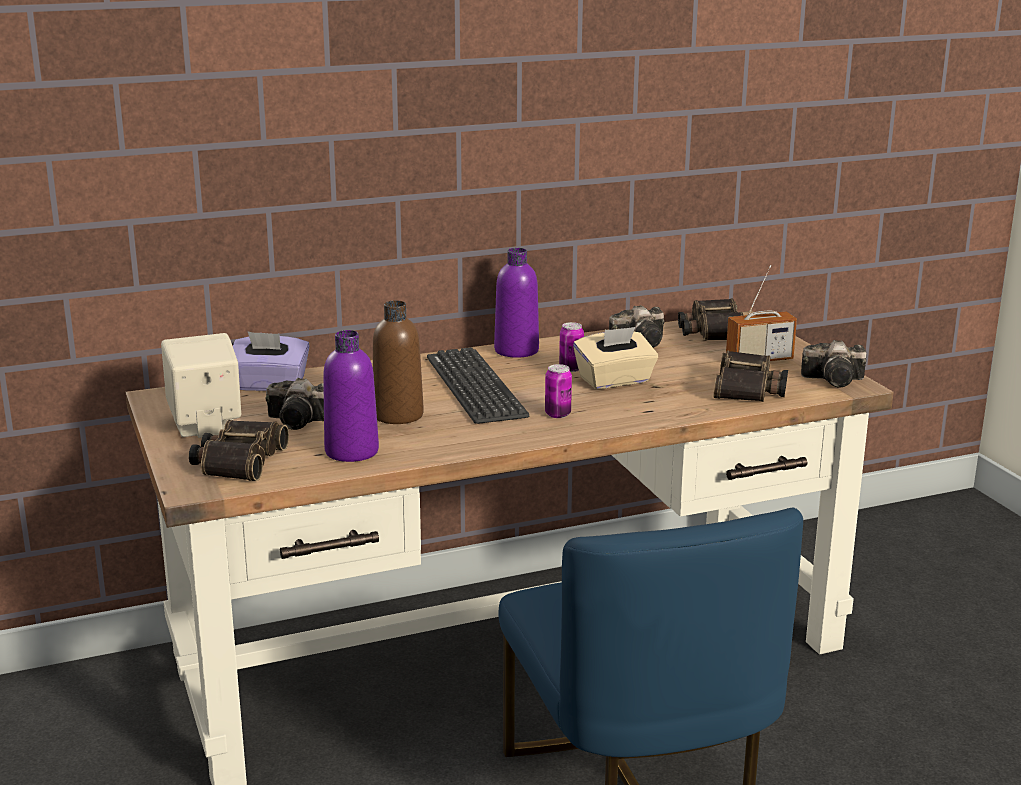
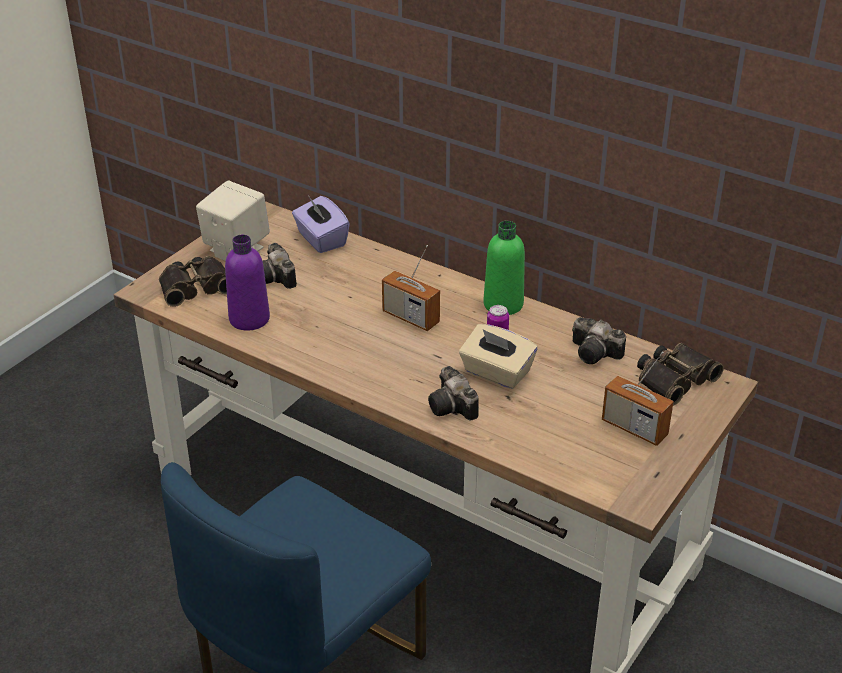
camera: 55 degrees right, 15 degrees up
(398, 415) = (325, 309): brown bottle -> none
(475, 387) = (410, 317): keyboard -> radio
(516, 350) = (503, 304): purple bottle -> green bottle
(557, 414) = (400, 373): can -> none
(749, 389) = (559, 446): binoculars -> none
(836, 380) = (638, 487): camera -> camera (453, 408)

